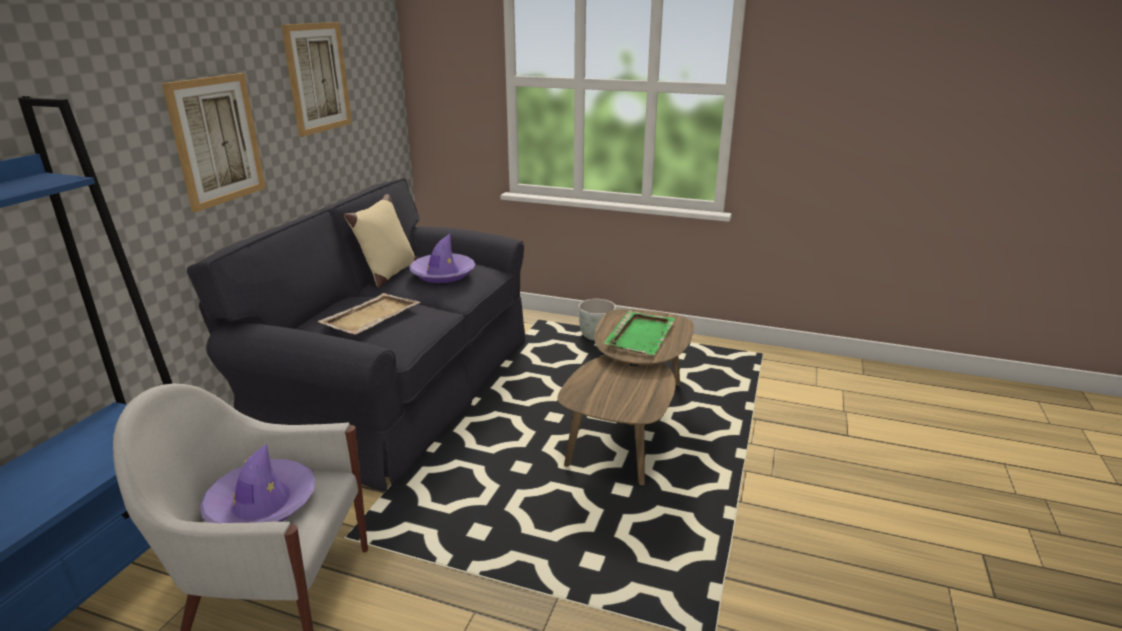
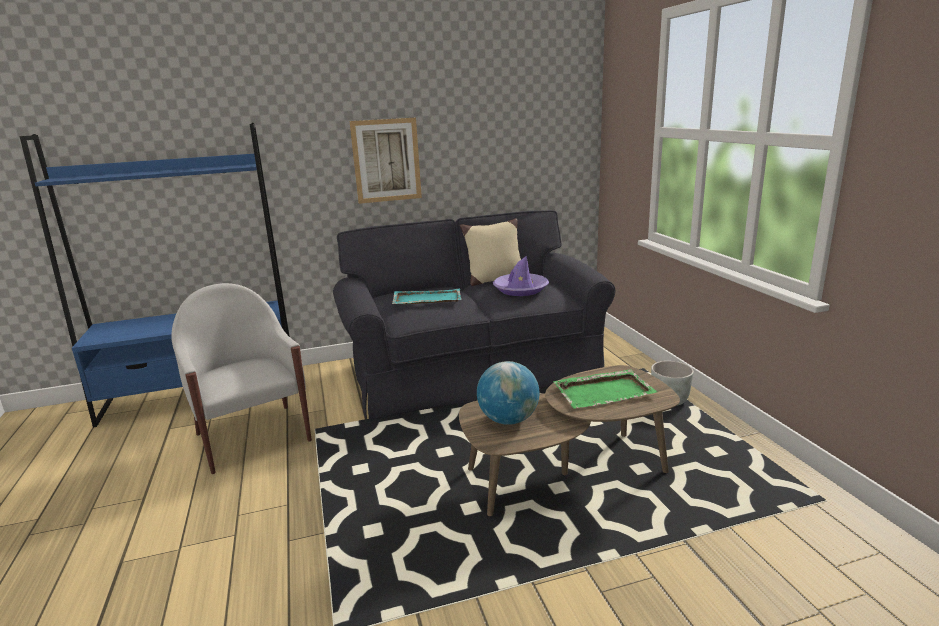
camera: 55 degrees right, 5 degrees down
(261, 504) = (244, 370): purple hat -> none
(318, 78) = (491, 124): picture -> none
(370, 316) = (426, 299): beige tray -> turquoise tray
(614, 391) = (508, 420): none -> globe

